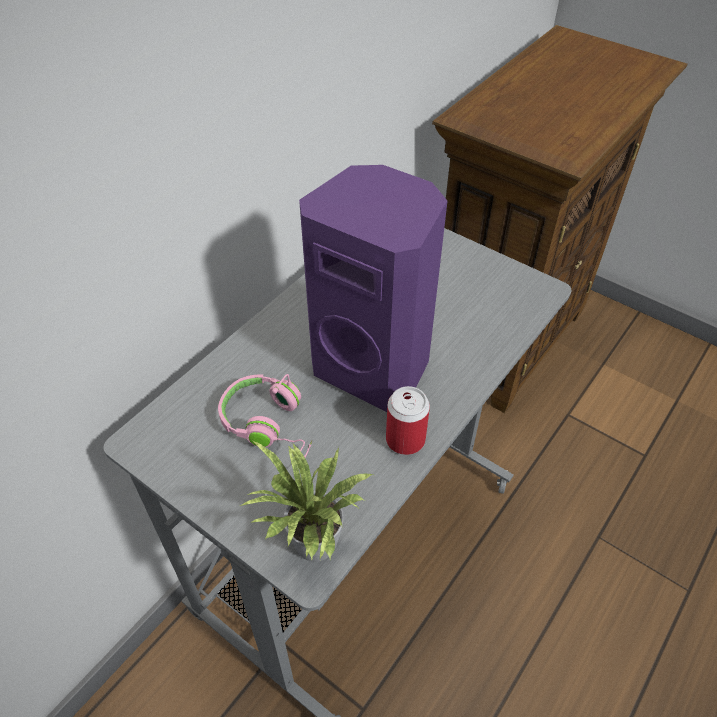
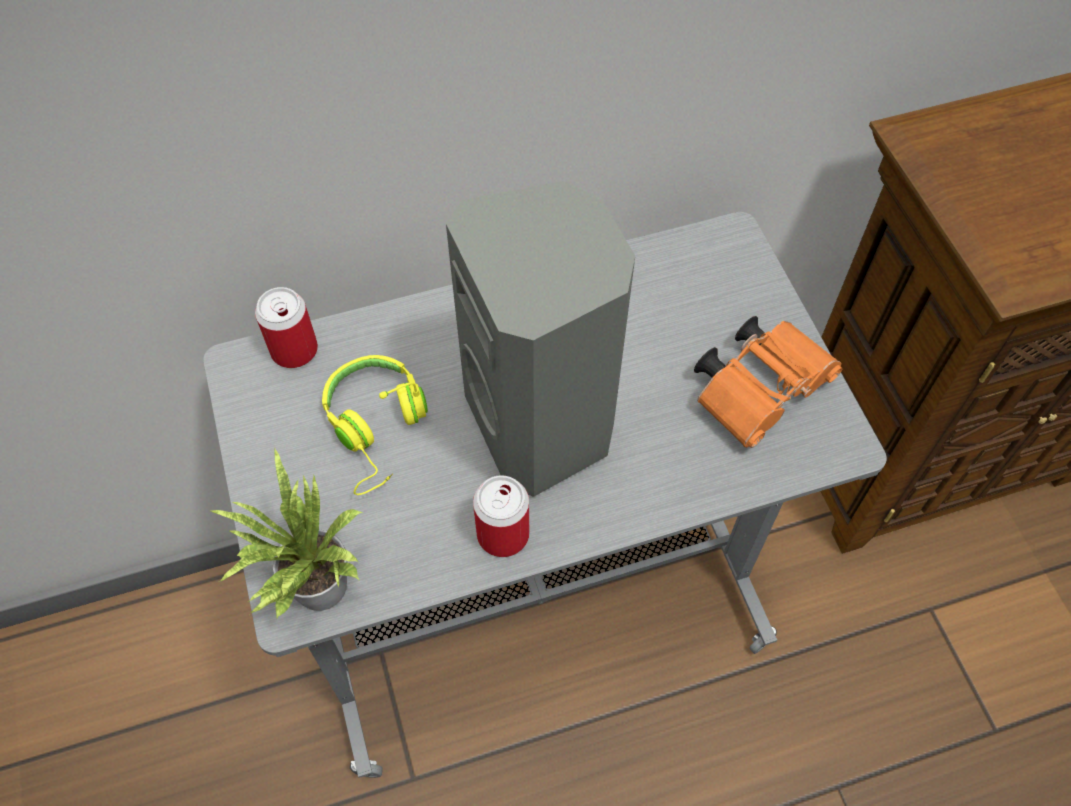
camera: 35 degrees right, 10 degrees up
(171, 411) = (294, 350): none -> can
(270, 425) = (377, 427): pink headphones -> yellow headphones
(374, 366) = (543, 423): purple speaker -> grey speaker
(478, 284) = (762, 389): none -> orange binoculars

